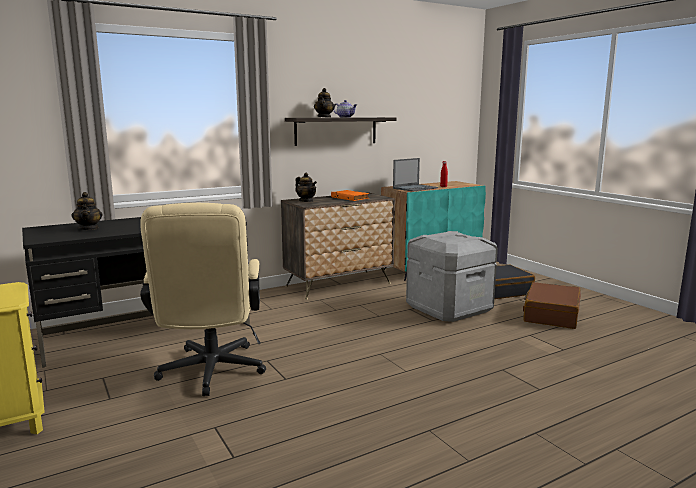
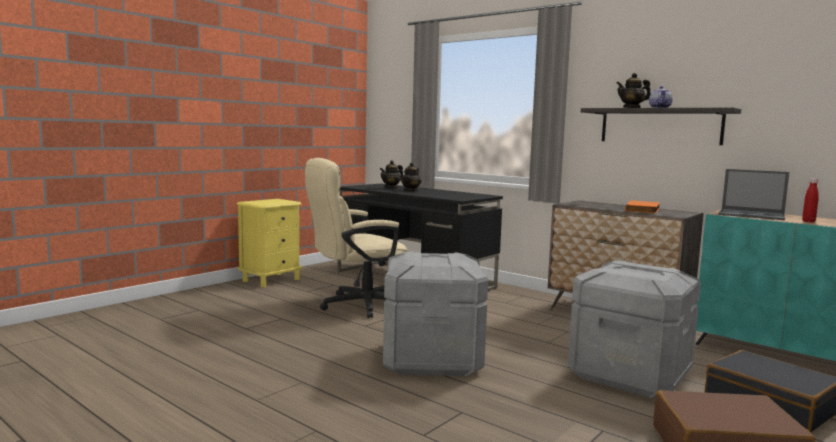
camera: 70 degrees right, 5 degrees down
(306, 201) = (587, 203): teapot -> teapot (411, 191)
(396, 362) = (432, 359): none -> grey storage box

